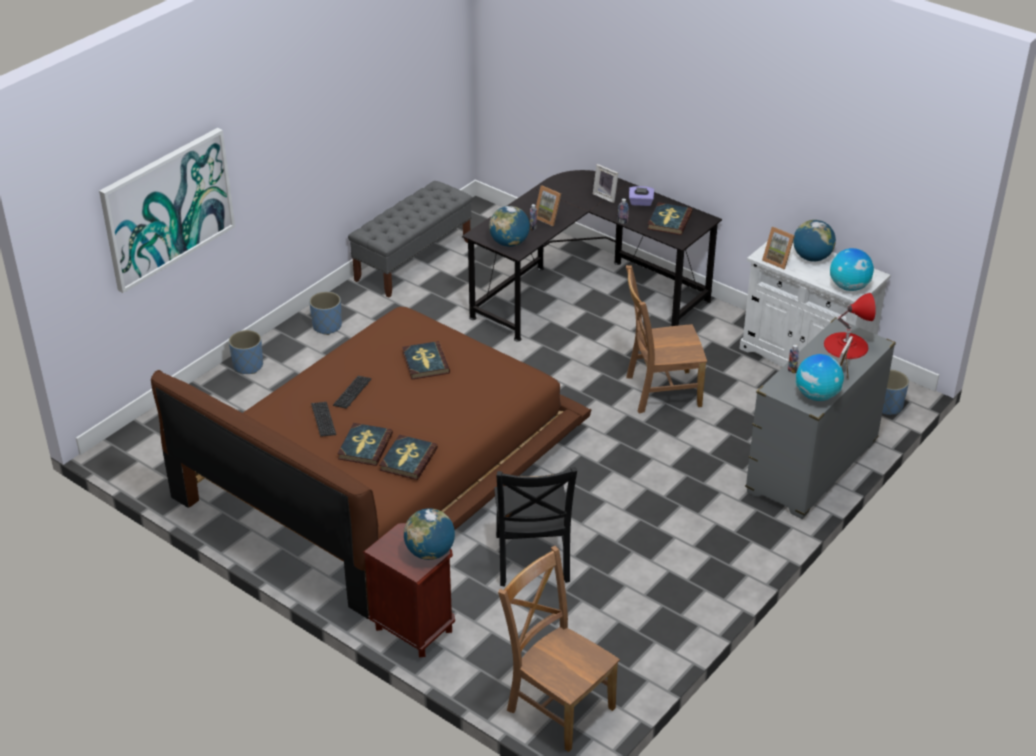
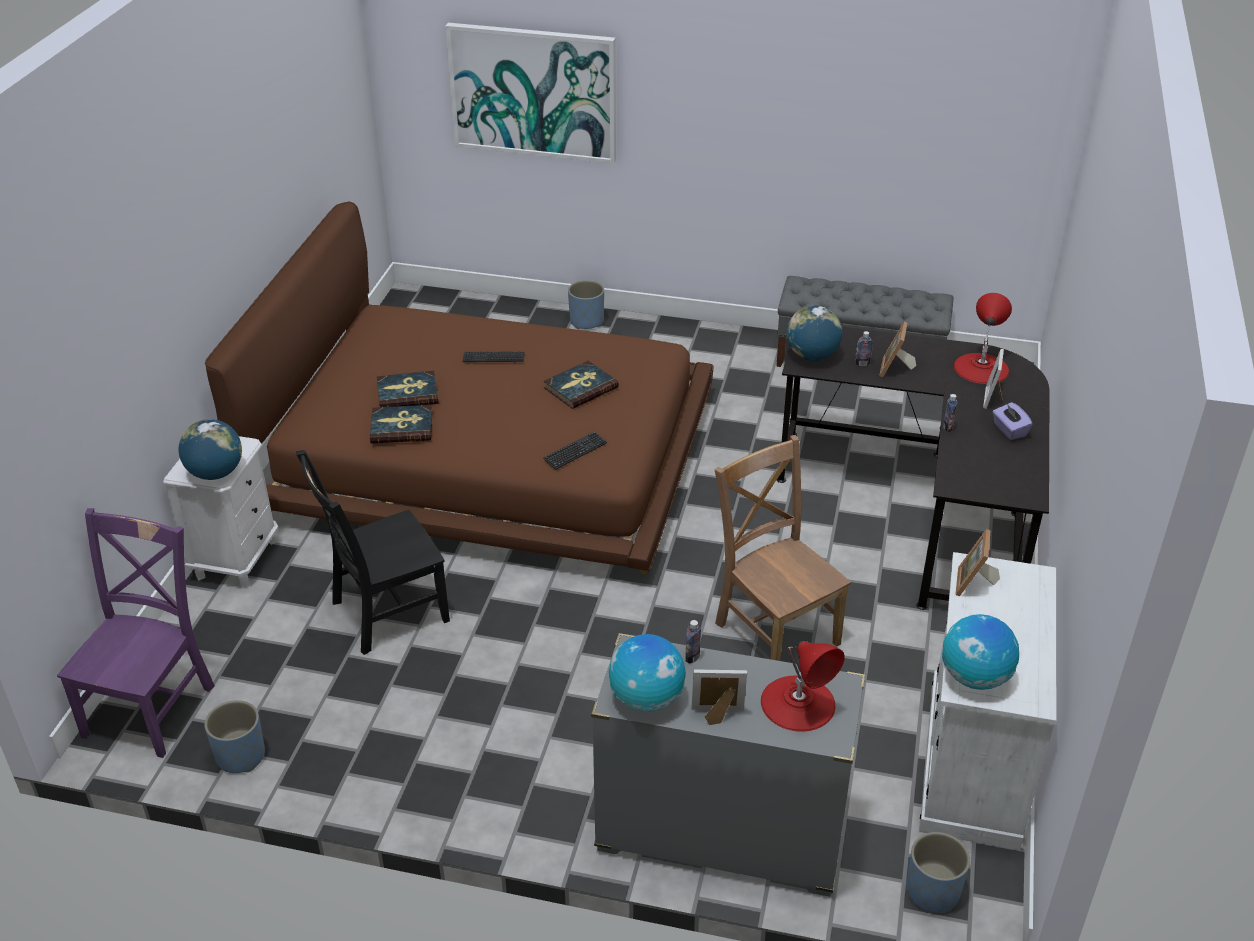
camera: 65 degrees right, 0 degrees up
(323, 420) = (436, 355): keyboard -> keyboard (575, 451)
(327, 326) = (690, 345): blue planter -> blue planter (241, 756)
(413, 629) = (237, 559): brown nightstand -> white nightstand
(558, 706) = (152, 707): brown chair -> purple chair
(572, 188) = (981, 368): none -> red table lamp
(669, 221) = (991, 465): book -> none
(811, 258) = (1016, 618): globe -> none

